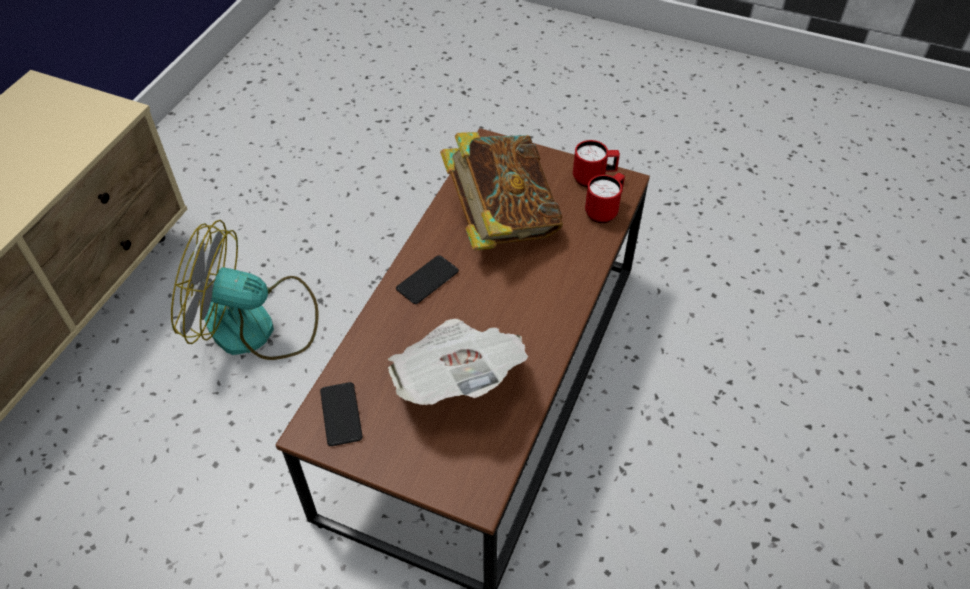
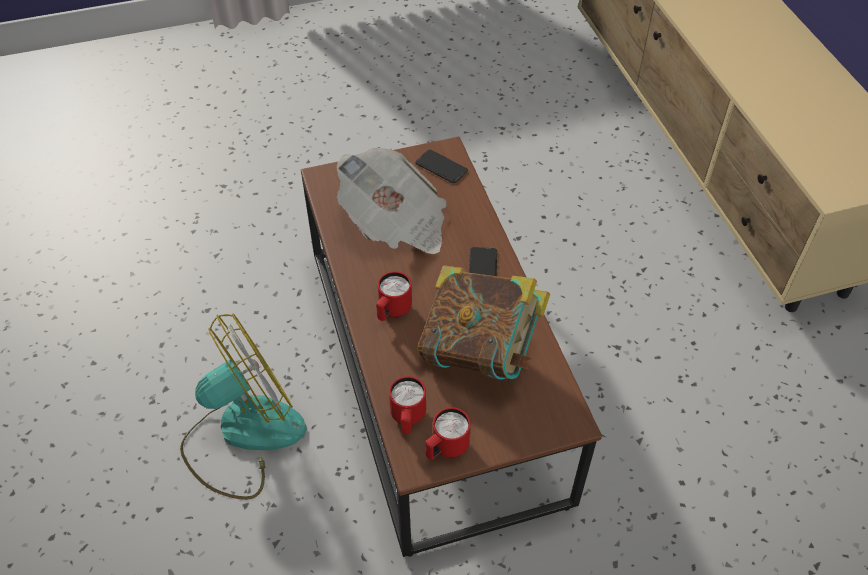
camera: 140 degrees right, 0 degrees up
(257, 326) = (632, 300): fan -> fan (243, 434)
(542, 294) = (392, 312): none -> red mug

